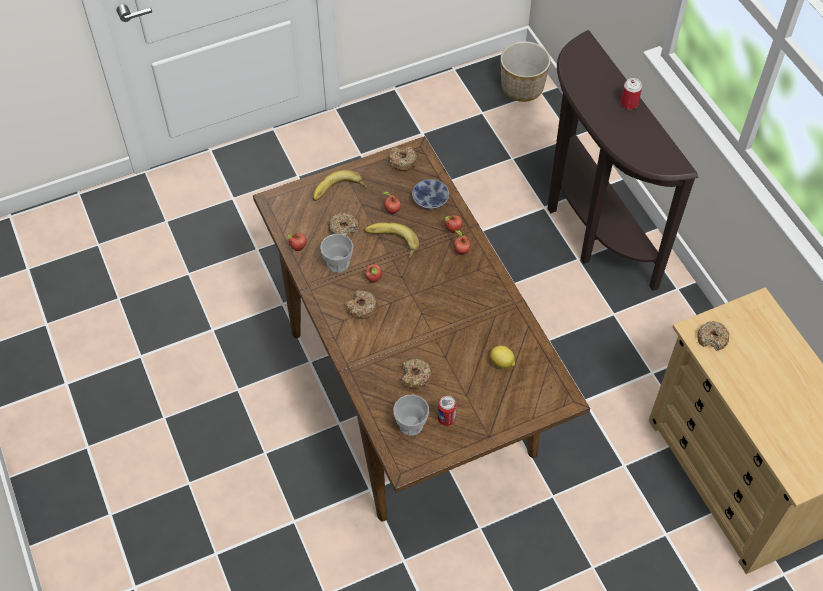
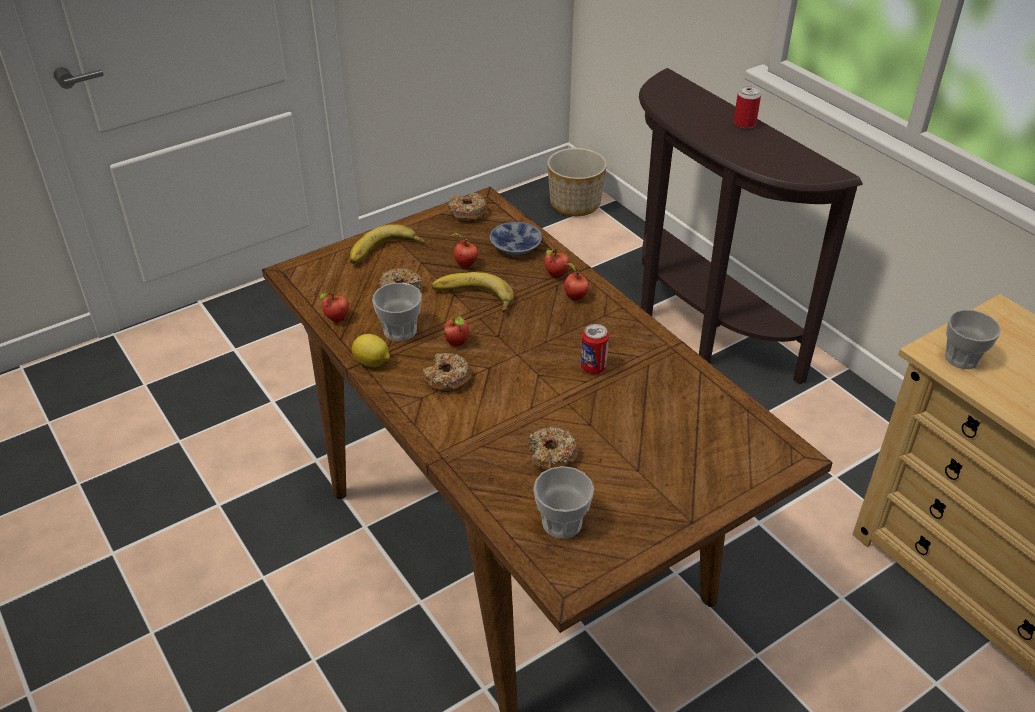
camera: 10 degrees left, 15 degrees down
(446, 418) = (616, 506): can -> can (593, 368)
(502, 363) = (678, 421): lemon -> lemon (372, 363)
(712, 338) = (962, 358): donut -> cup

